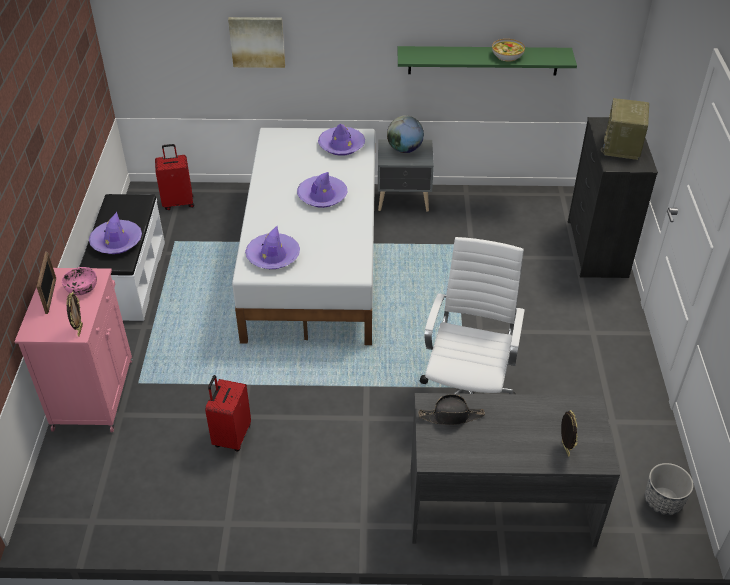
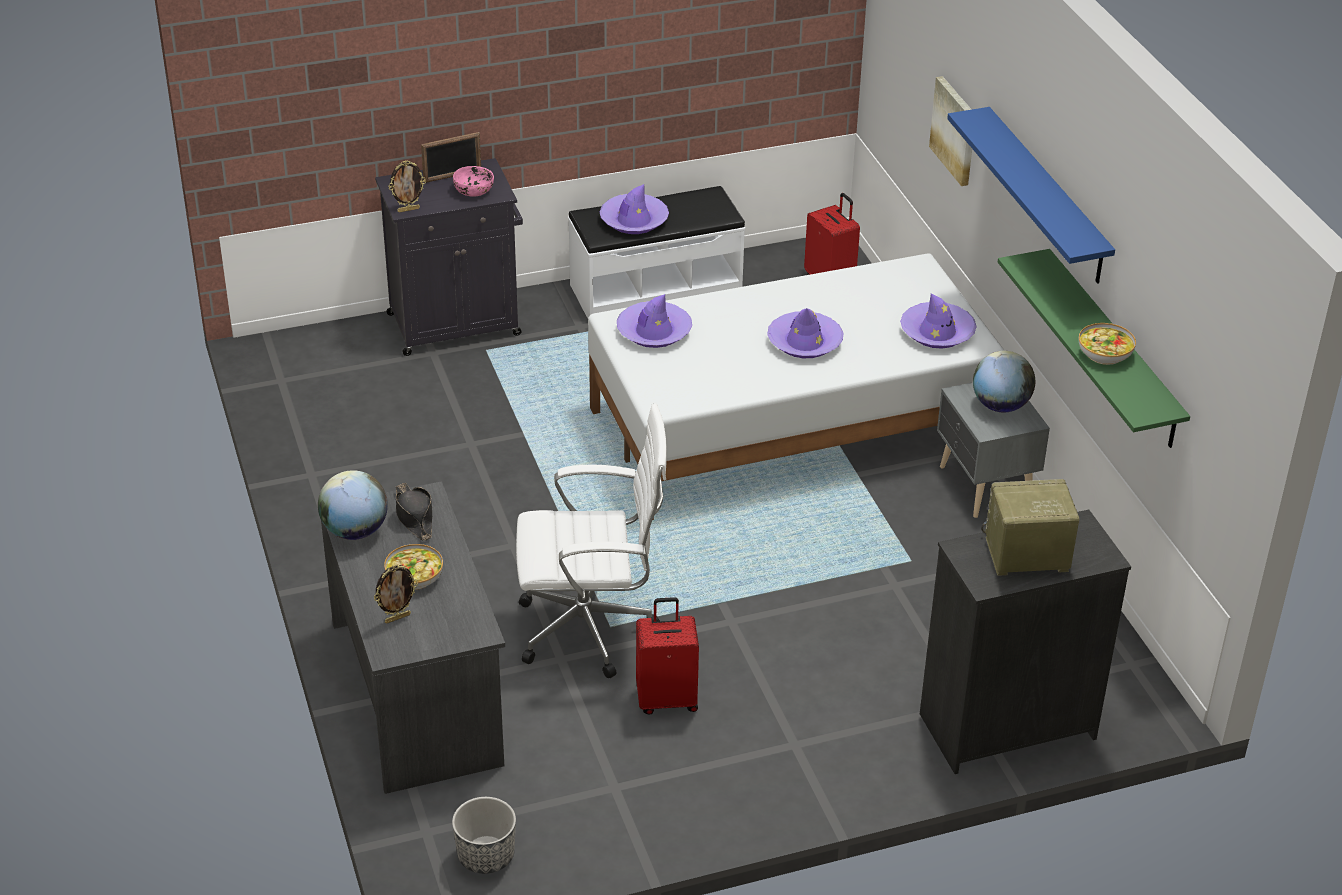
camera: 70 degrees right, 5 degrees down
(94, 392) = (456, 324): pink cabinet -> black cabinet
(231, 436) = (436, 443): red suitcase -> red suitcase (667, 699)
(385, 18) = (1046, 196): none -> blue shelf
(457, 454) = (355, 531): none -> globe
(520, 430) = (414, 576): none -> bowl

